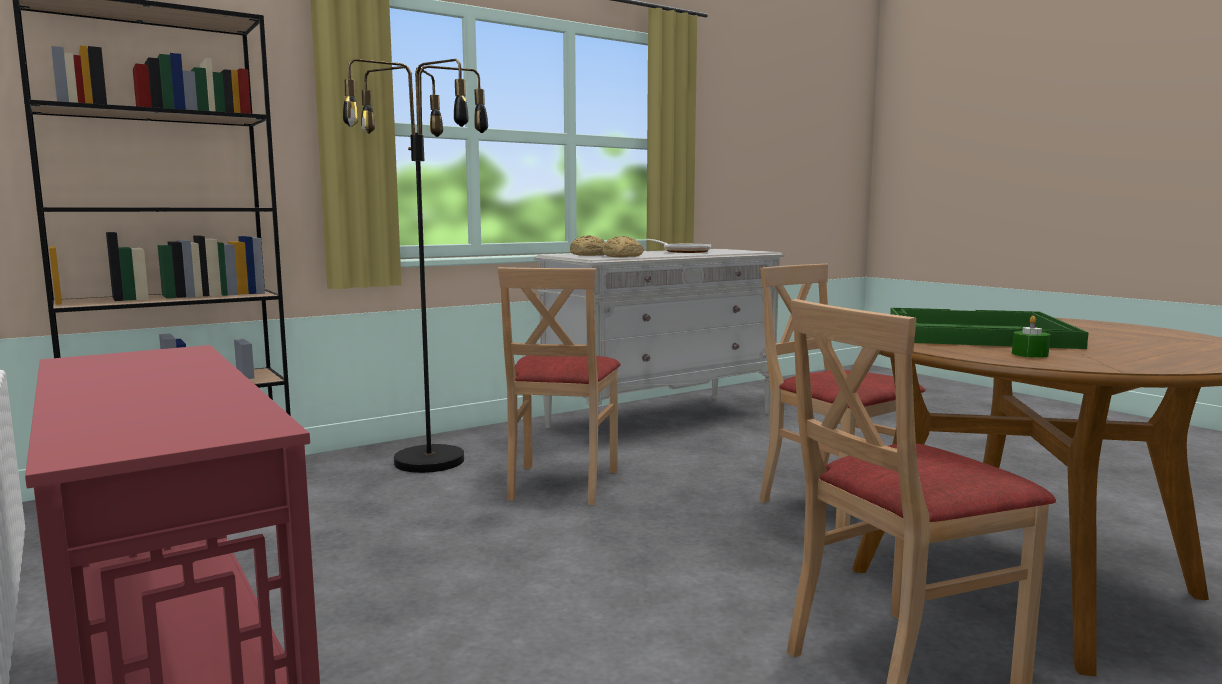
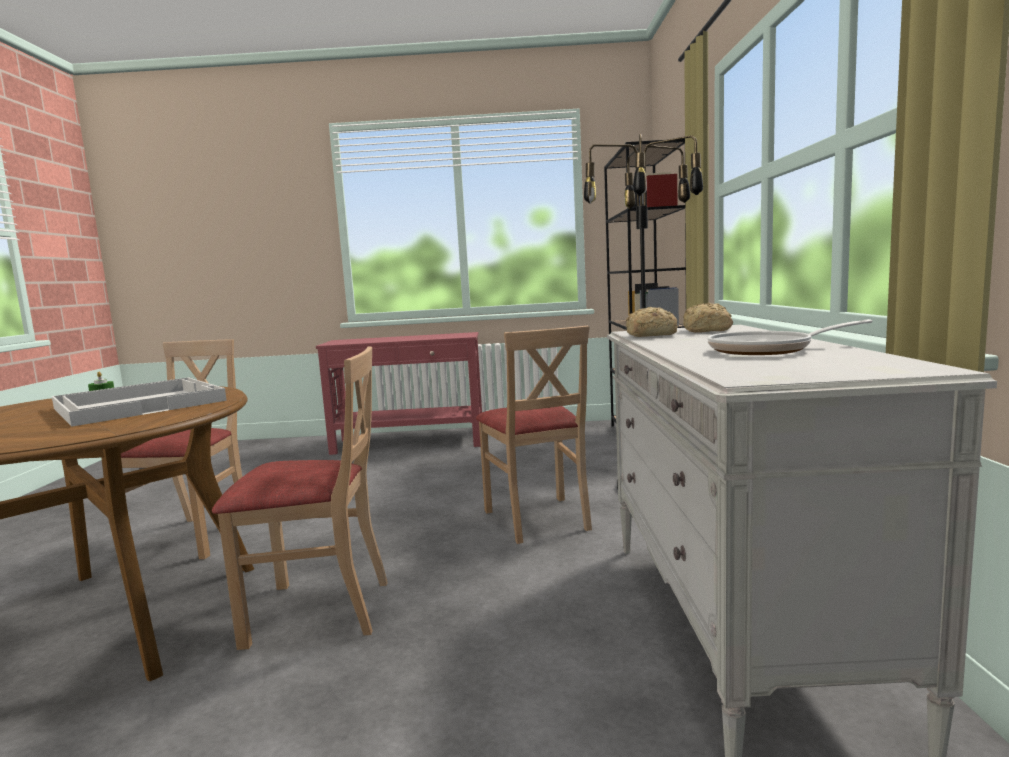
camera: 125 degrees right, 0 degrees up
(561, 483) = (538, 519): beige chair -> beige chair turned 150 degrees counterclockwise
(975, 333) = (140, 404): green tray -> white tray

